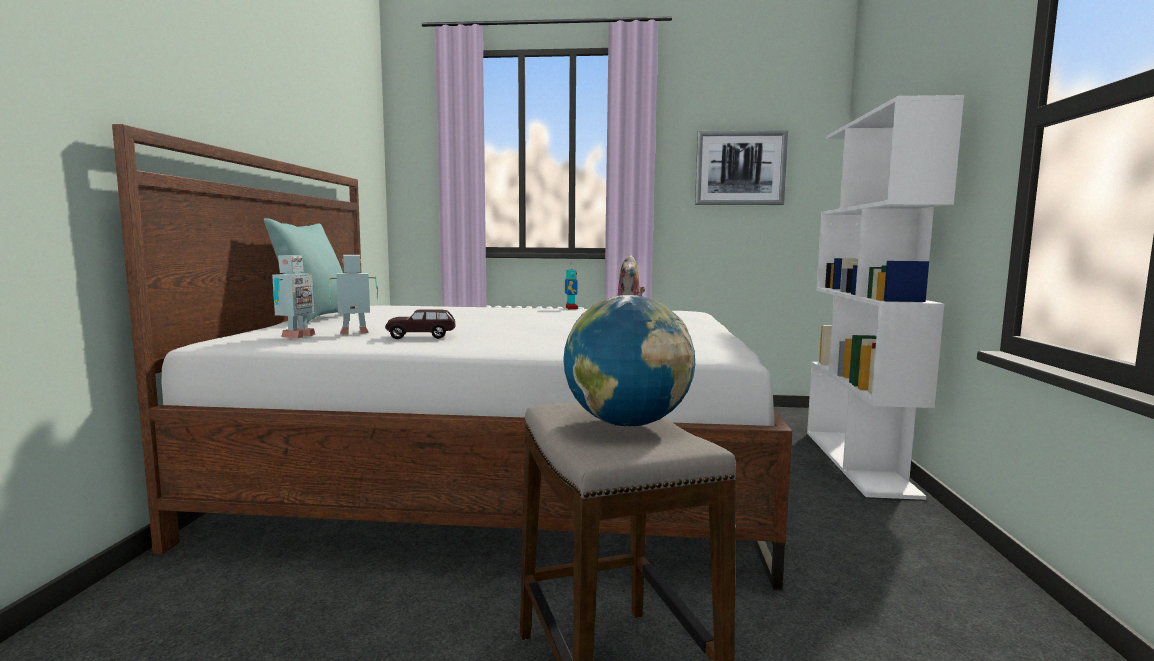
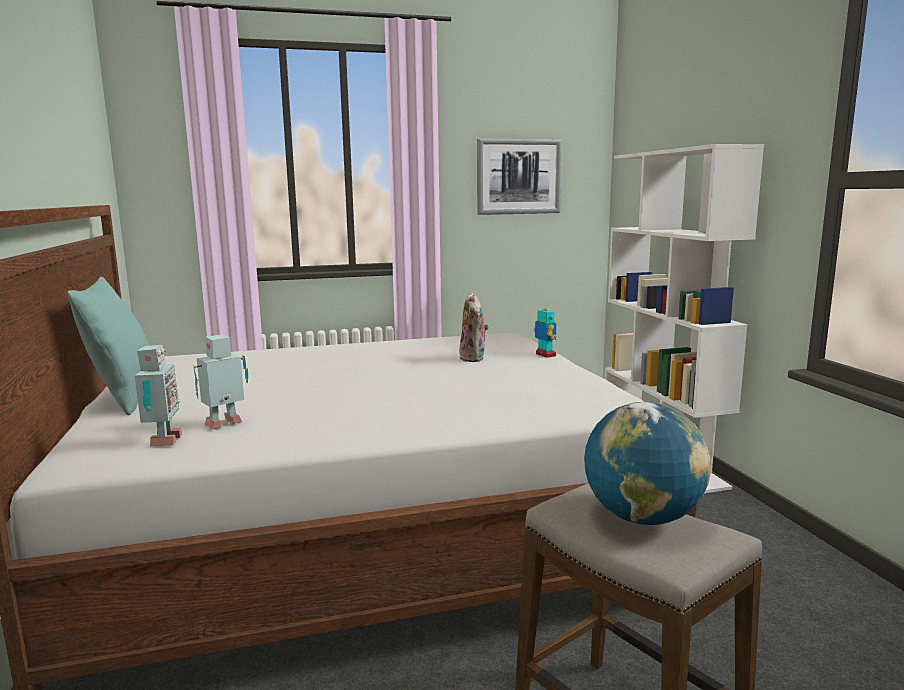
camera: 20 degrees left, 5 degrees up
(421, 336) = (311, 420): brown toy car -> none
(571, 308) = (388, 342): toy robot -> toy robot (545, 355)

